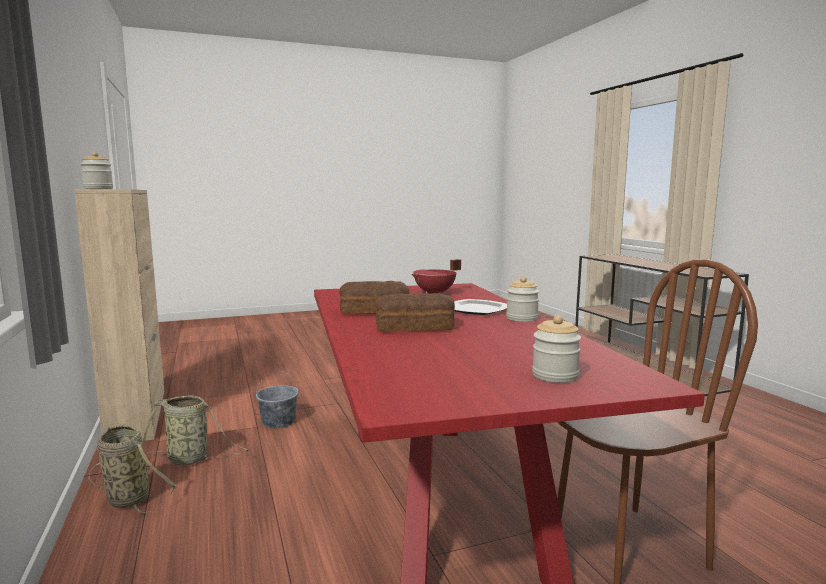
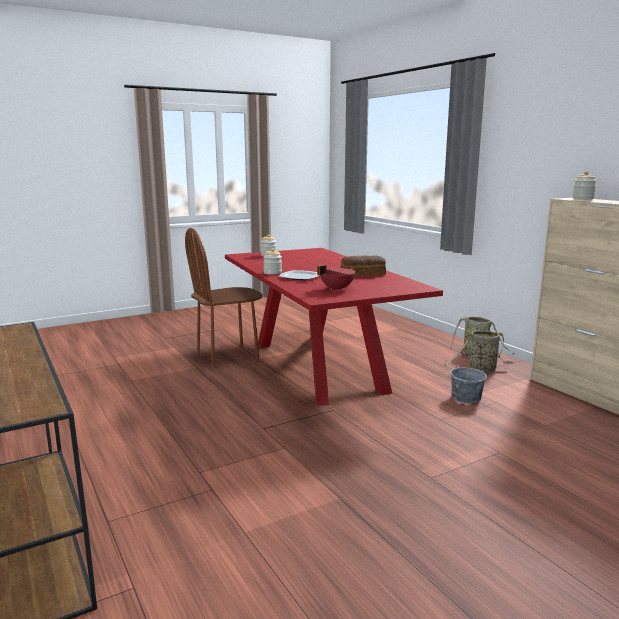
camera: 170 degrees right, 5 degrees up
(415, 327) = (329, 267): bread -> none

